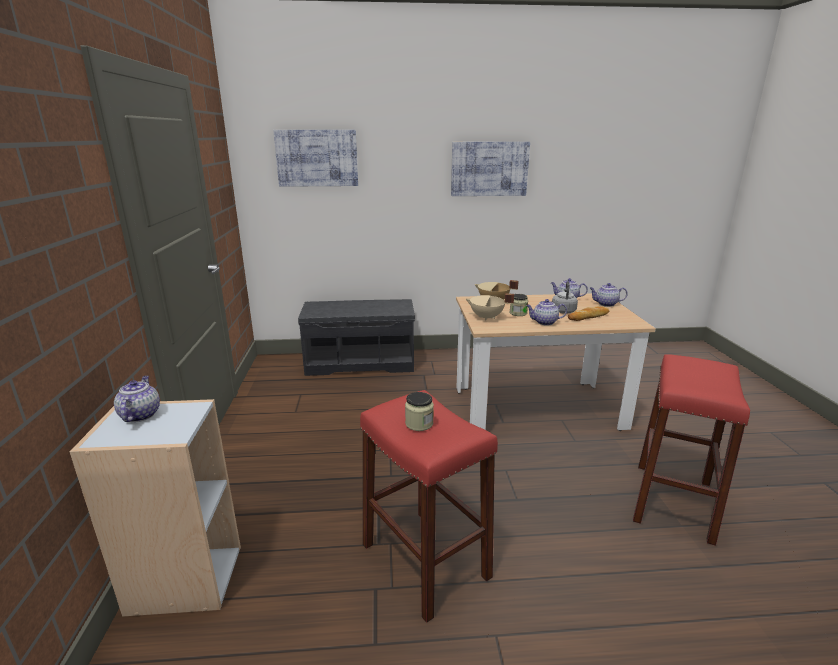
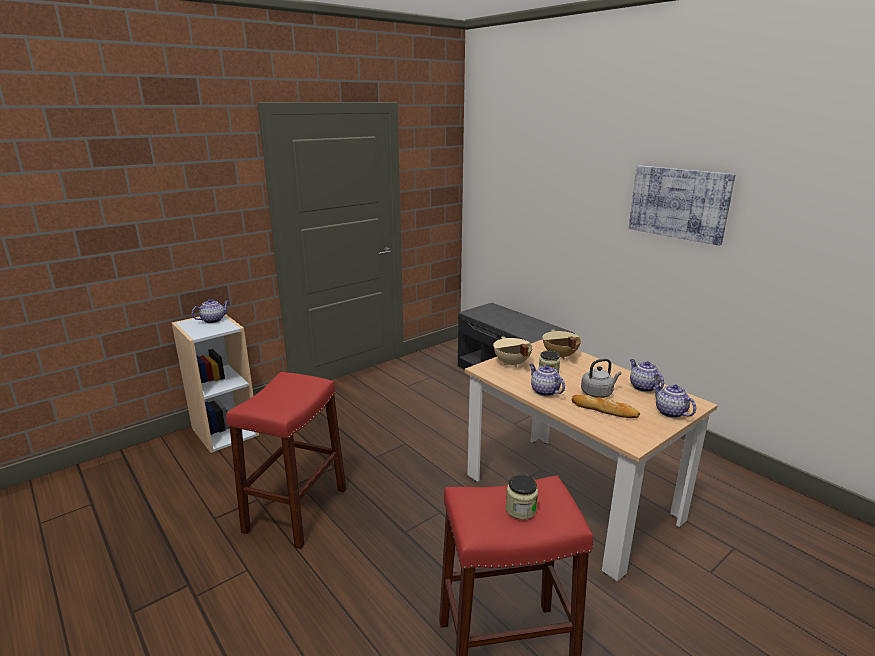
camera: 55 degrees right, 0 degrees up
(317, 158) = (518, 170): picture -> none
(419, 423) = (279, 393): jar -> jar (521, 509)

